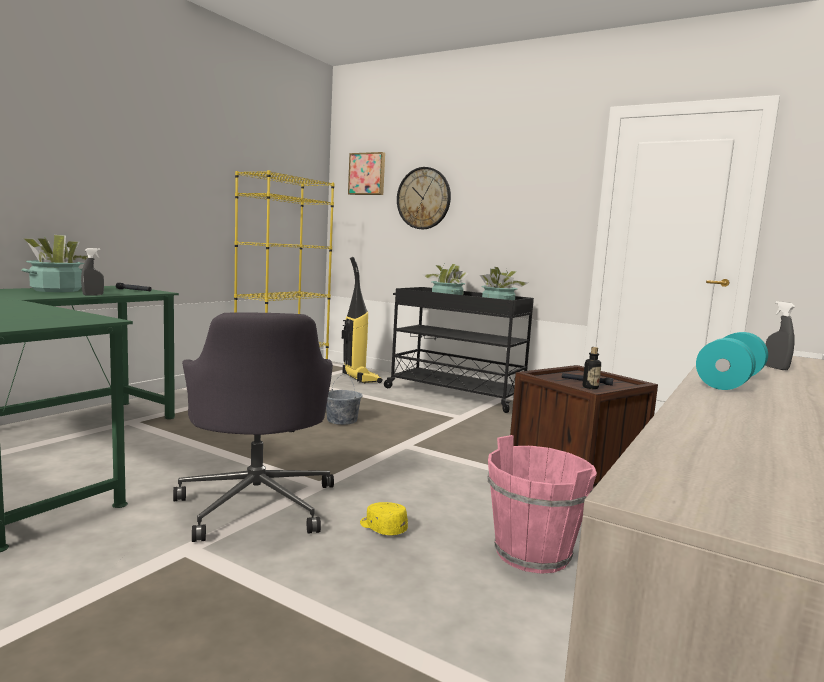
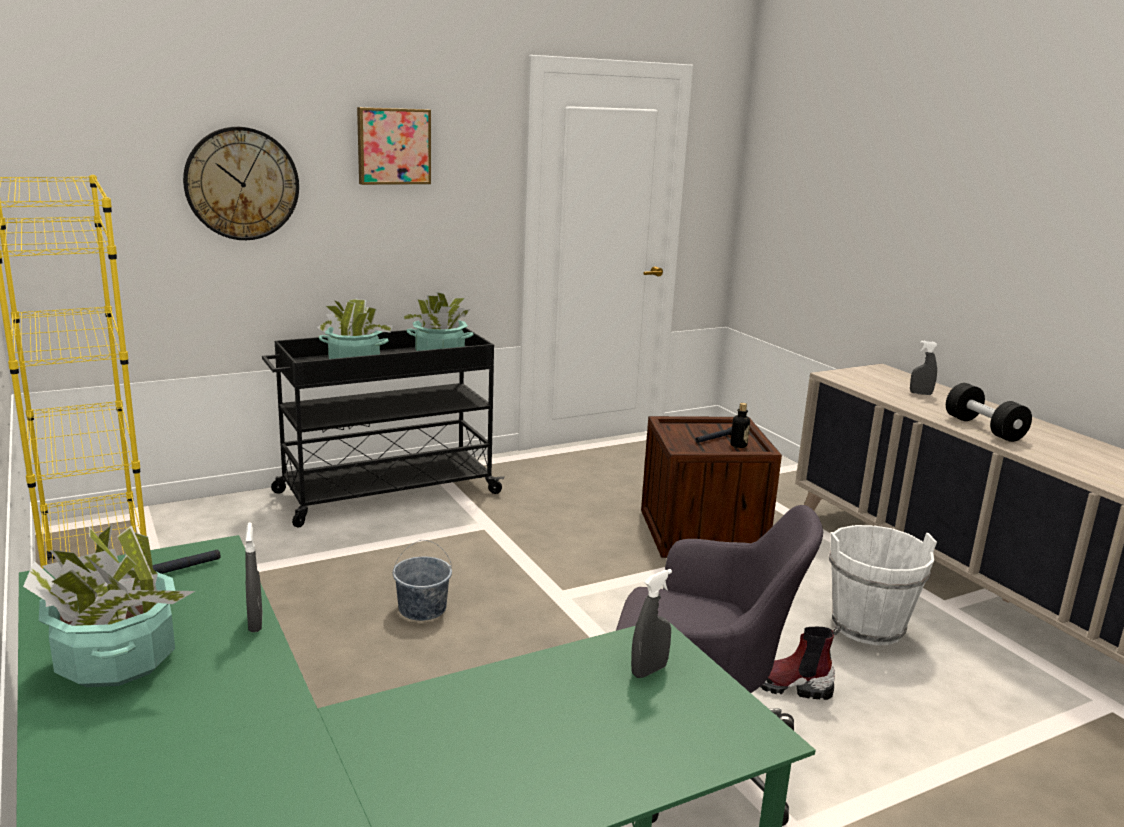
camera: 60 degrees left, 10 degrees up
(64, 319) = (649, 670): none -> grey spray bottle
(360, 378) = (217, 530): vacuum cleaner -> none
(367, 174) = (94, 135): picture -> picture (393, 146)
(382, 528) = (790, 686): yellow cap -> boot
(533, 553) = (867, 626): pink bucket -> white bucket
(730, 382) = (983, 428): turquoise dumbbell -> black dumbbell

